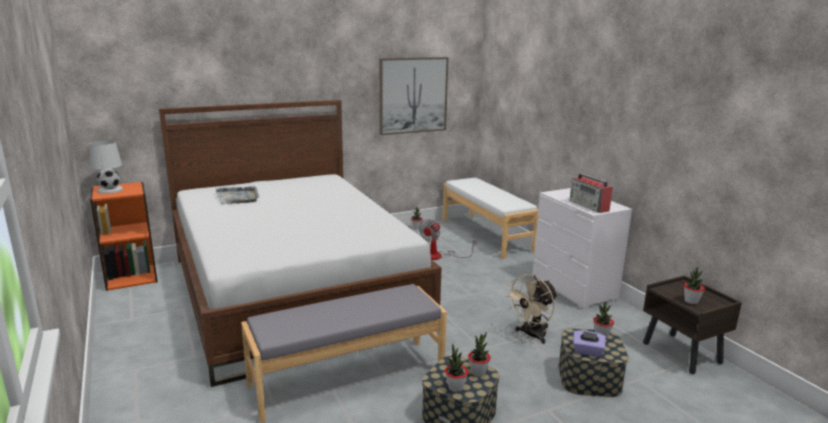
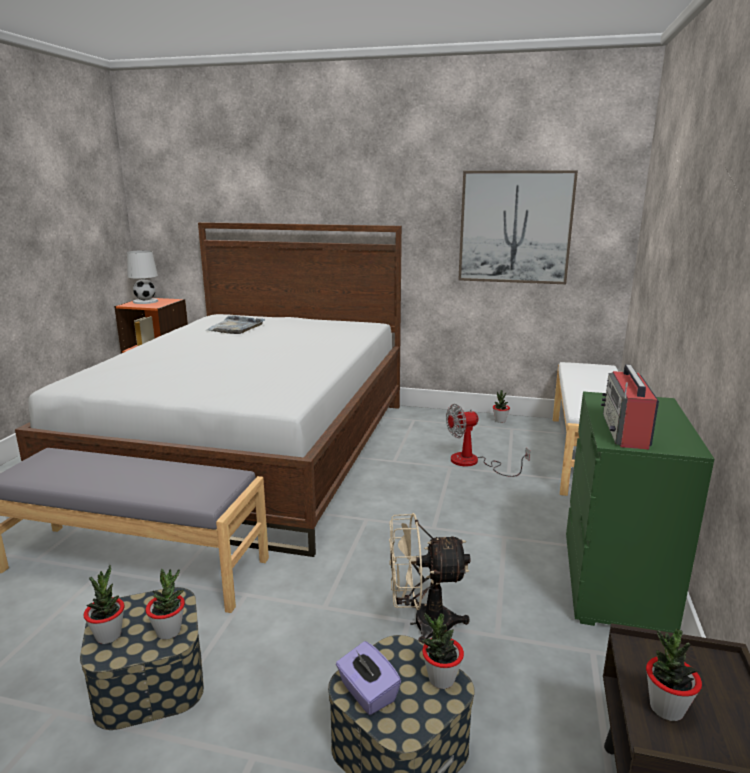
camera: 40 degrees right, 0 degrees up
(574, 288) = (615, 582): white dresser -> green dresser

